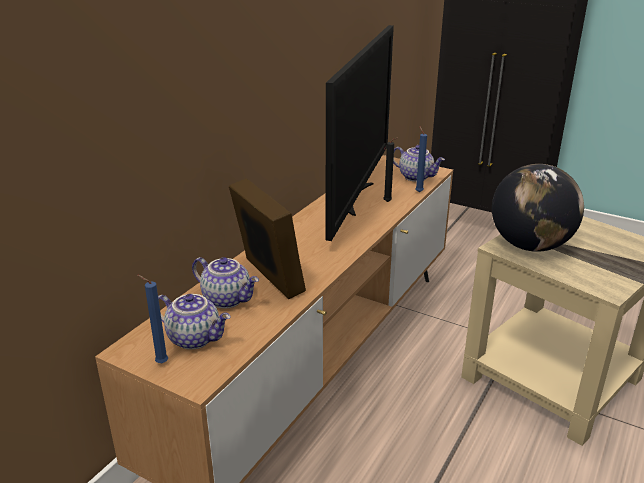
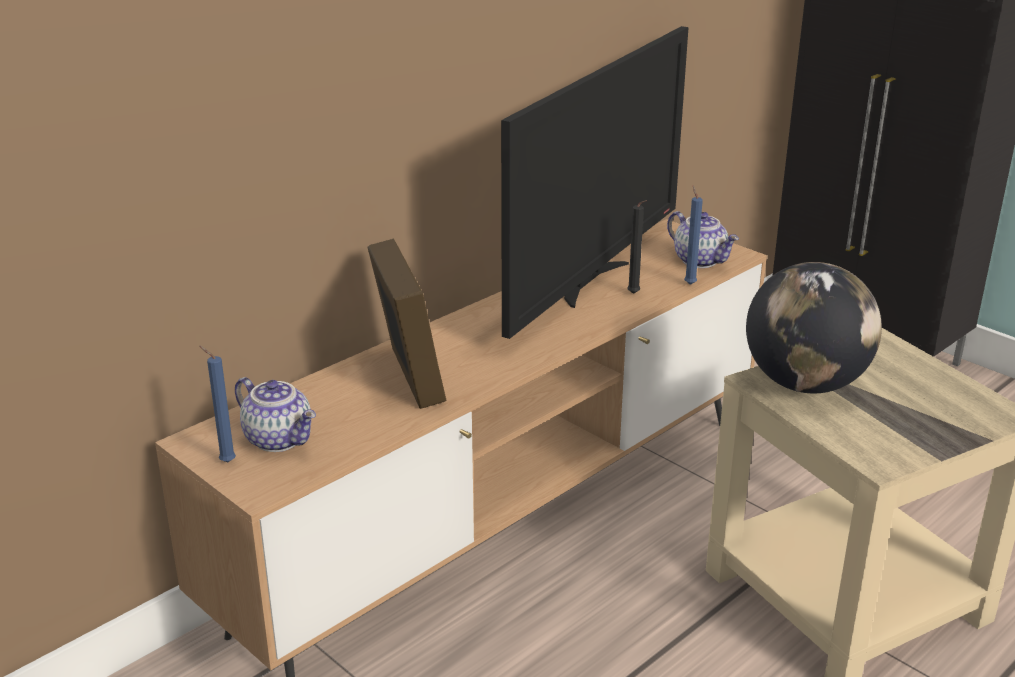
camera: 15 degrees right, 0 degrees up
(228, 299) = (343, 397): teapot -> none

